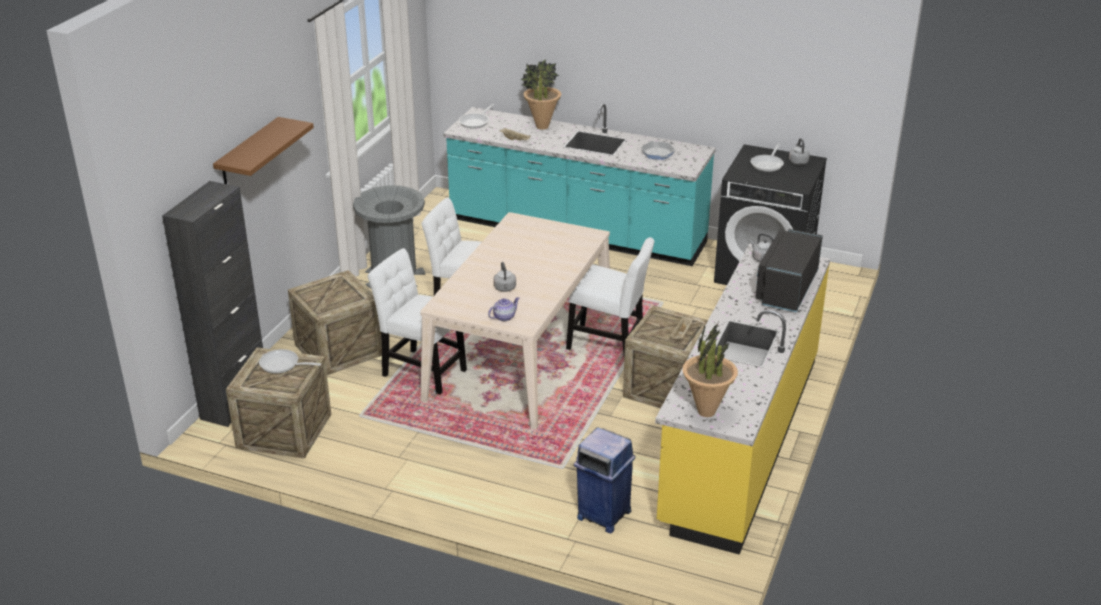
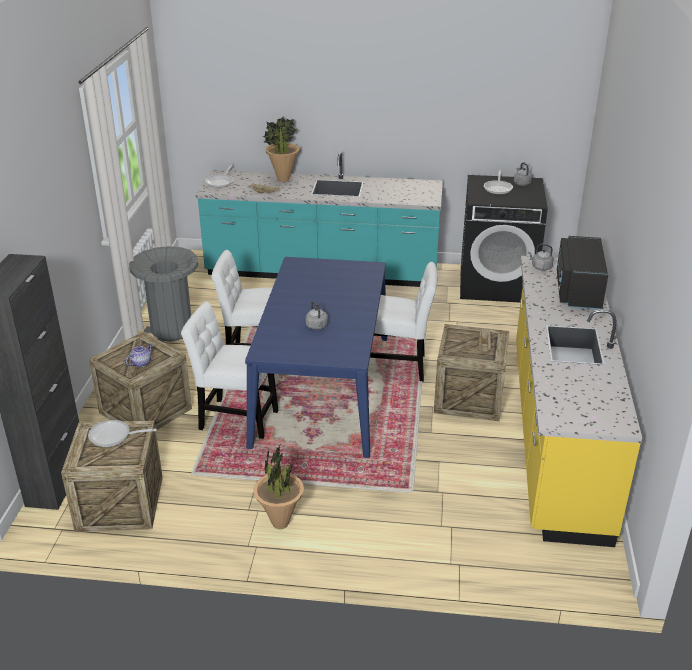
camera: 15 degrees left, 0 degrees up
(248, 154) = (39, 224): brown shelf -> none
(503, 317) = (330, 354): teapot -> teapot (140, 363)
(521, 355) = (323, 389): beige dining table -> blue dining table
(603, 514) = (472, 531): blue trash can -> none
(657, 153) = (397, 190): frying pan -> none
(706, 411) = (581, 415): potted plant -> potted plant (280, 523)

